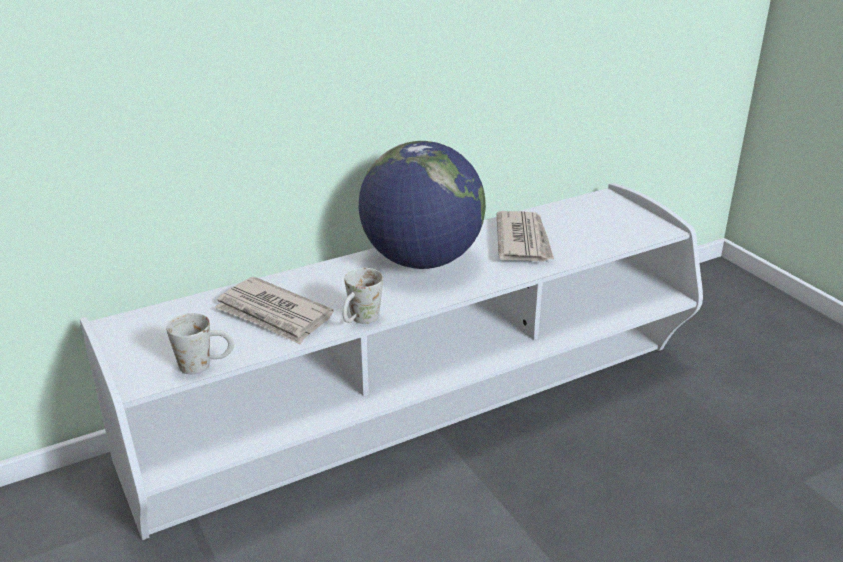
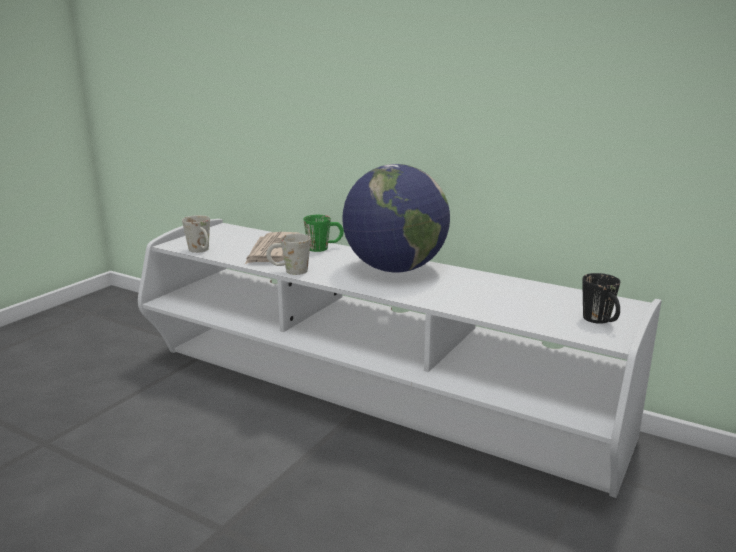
camera: 60 degrees right, 10 degrees down
(304, 279) = (324, 248): none -> green mug
(523, 240) = (481, 291): newspaper -> none
(629, 220) = (601, 322): none -> black mug

